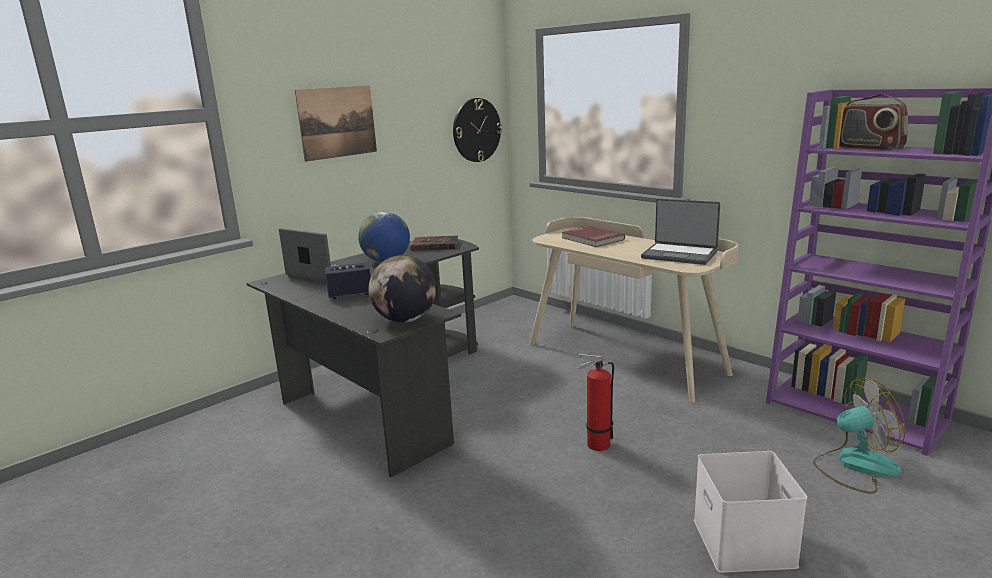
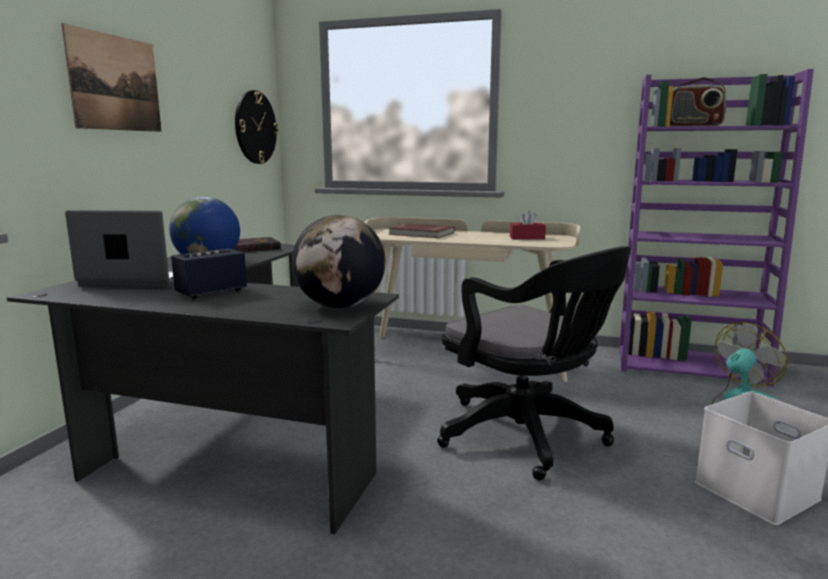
camera: 30 degrees left, 5 degrees down
(595, 445) = (528, 437): fire extinguisher -> black office chair
(679, 255) = (527, 238): laptop -> red tissue box

